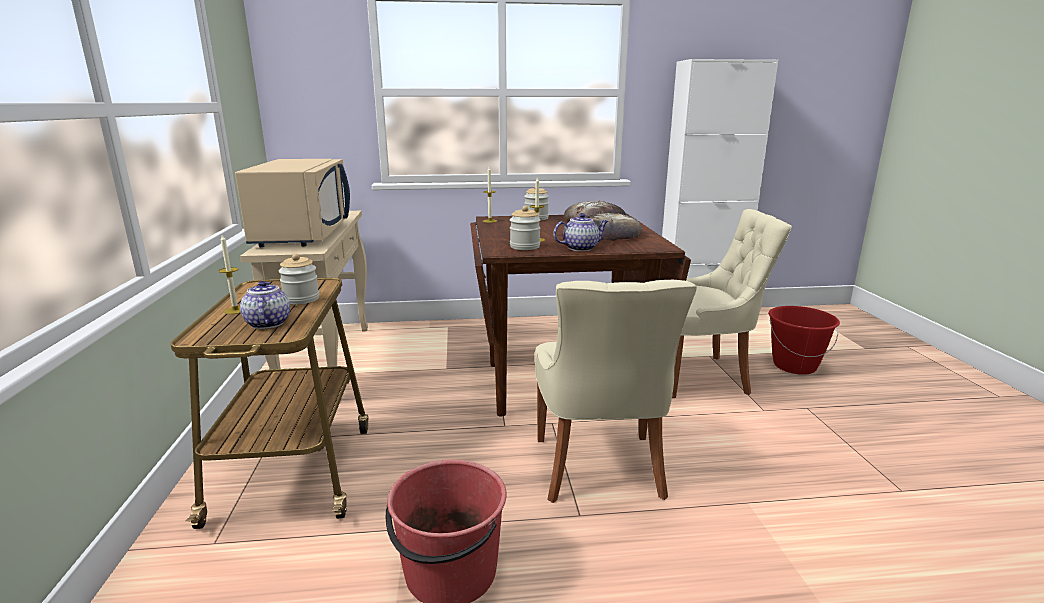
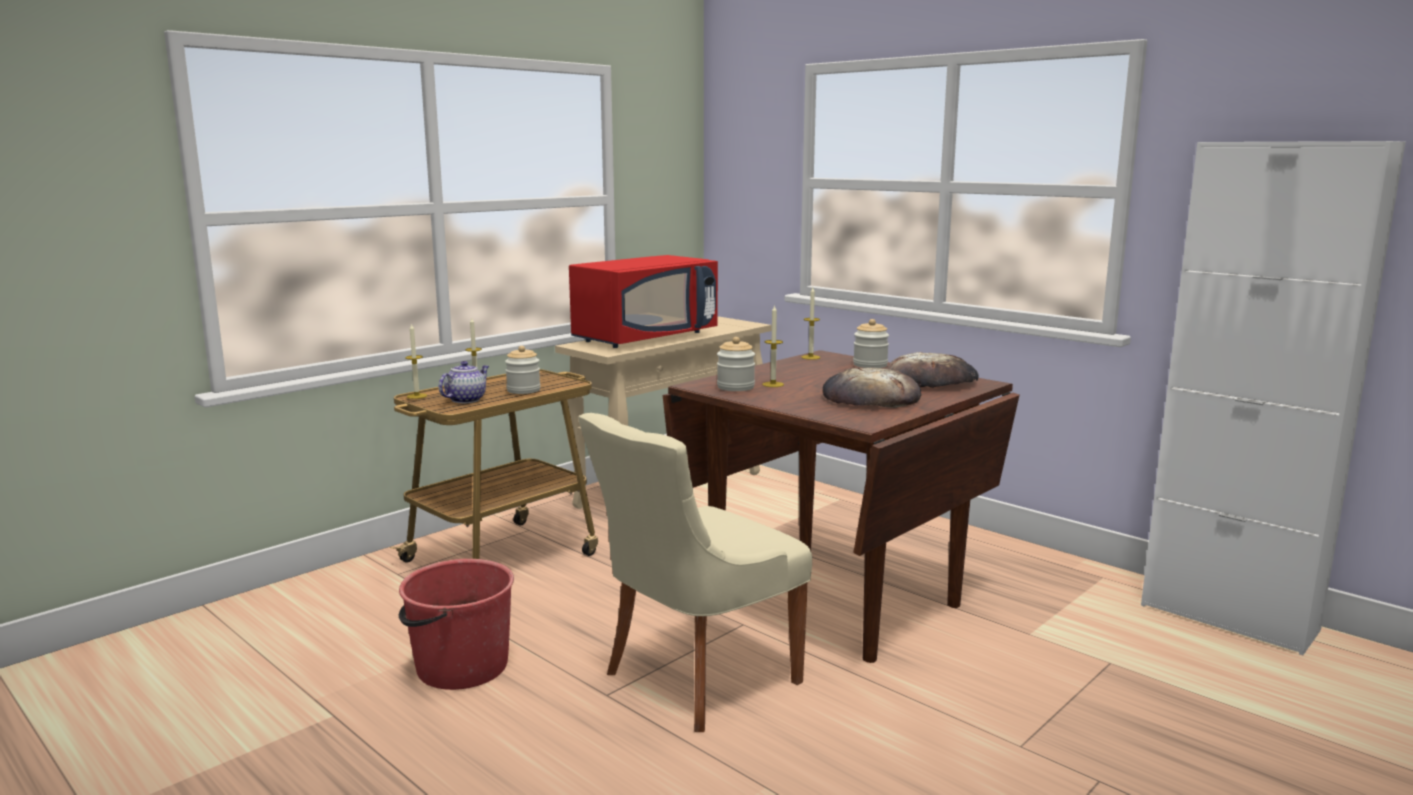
camera: 50 degrees right, 5 degrees down
(203, 336) = (417, 396): none -> candle
(303, 234) = (646, 338): beige microwave -> red microwave
(581, 248) = (779, 402): teapot -> none
(700, 375) = (1030, 673): beige chair -> none
(794, 366) = (1233, 739): red bucket -> none

